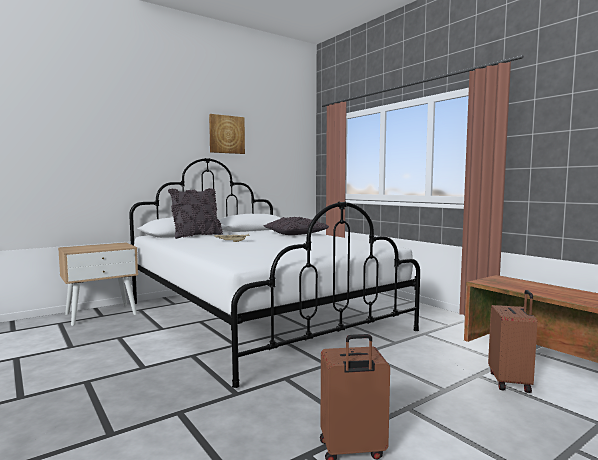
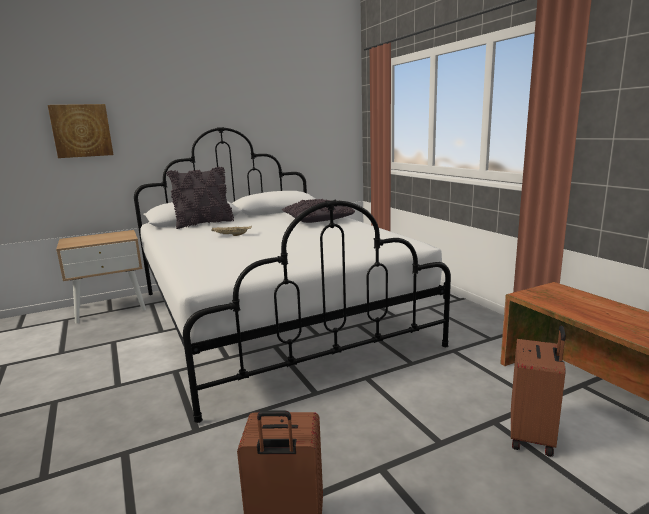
camera: 10 degrees right, 10 degrees up
(226, 134) = (244, 95): picture -> picture (81, 130)

